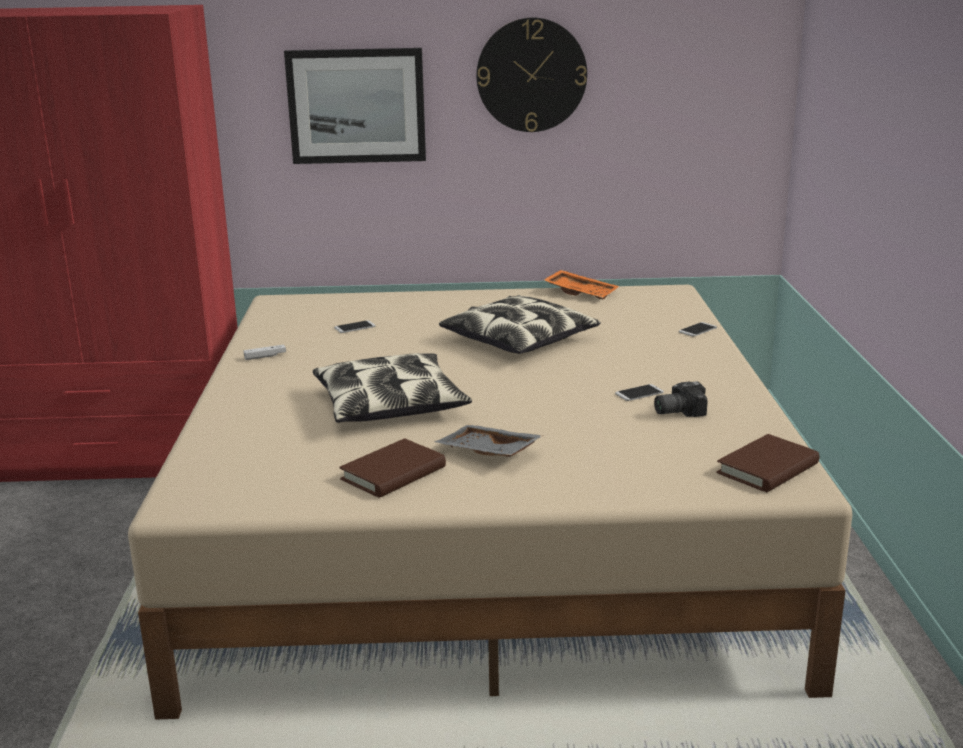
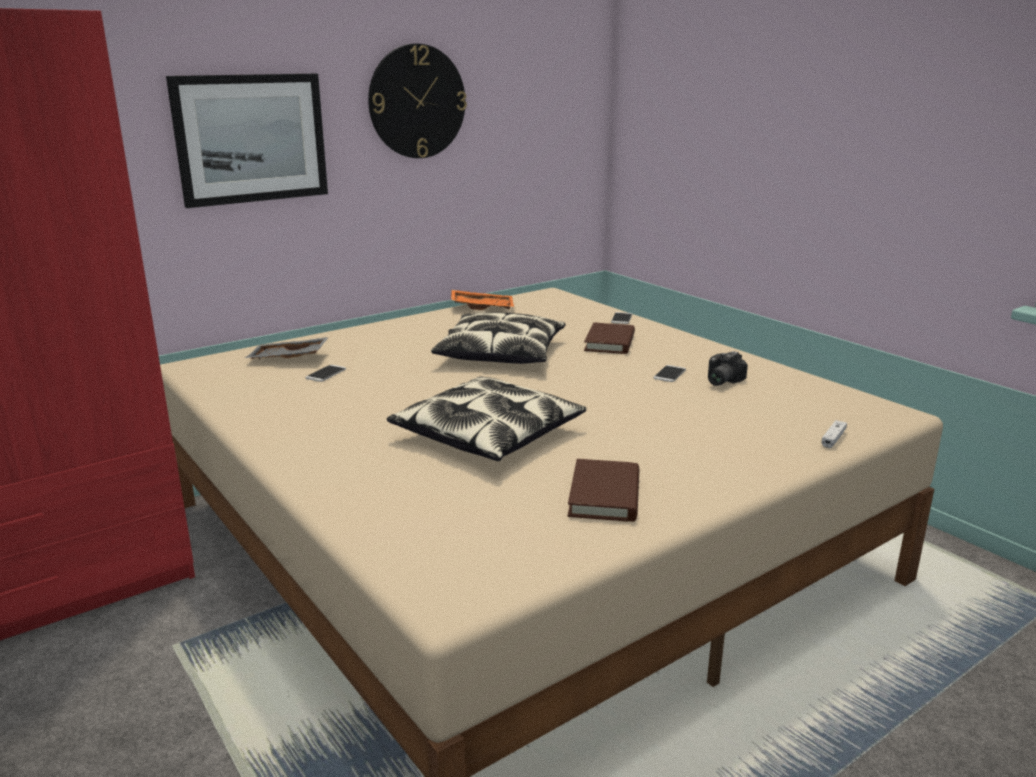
camera: 35 degrees left, 0 degrees up
(265, 356) = (276, 421): white game controller -> white game controller (833, 439)
(487, 453) = (647, 453): grey tray -> grey tray (288, 359)
(767, 469) = (853, 406): brown book -> brown book (610, 342)

